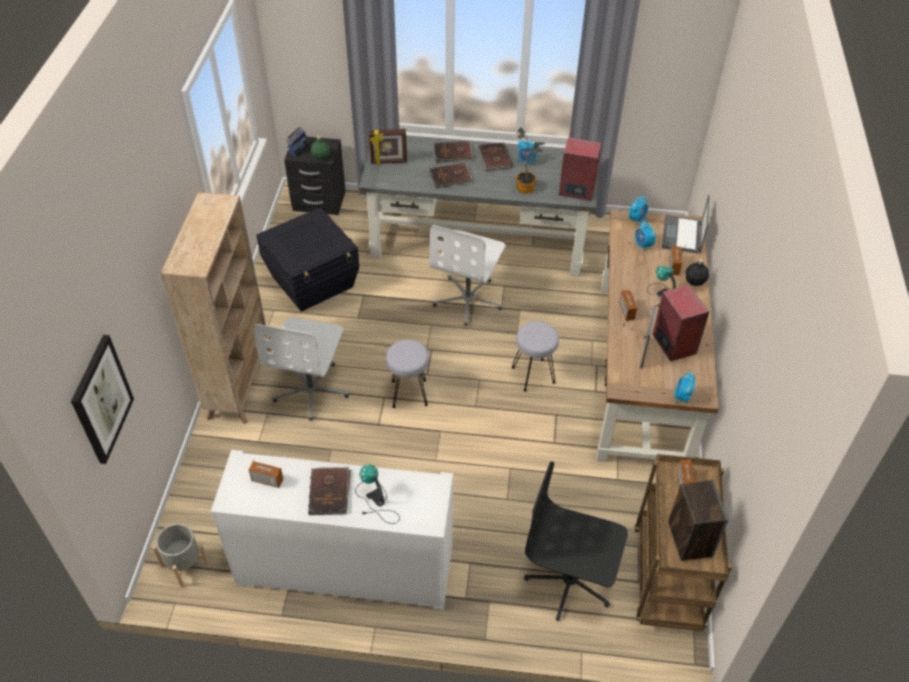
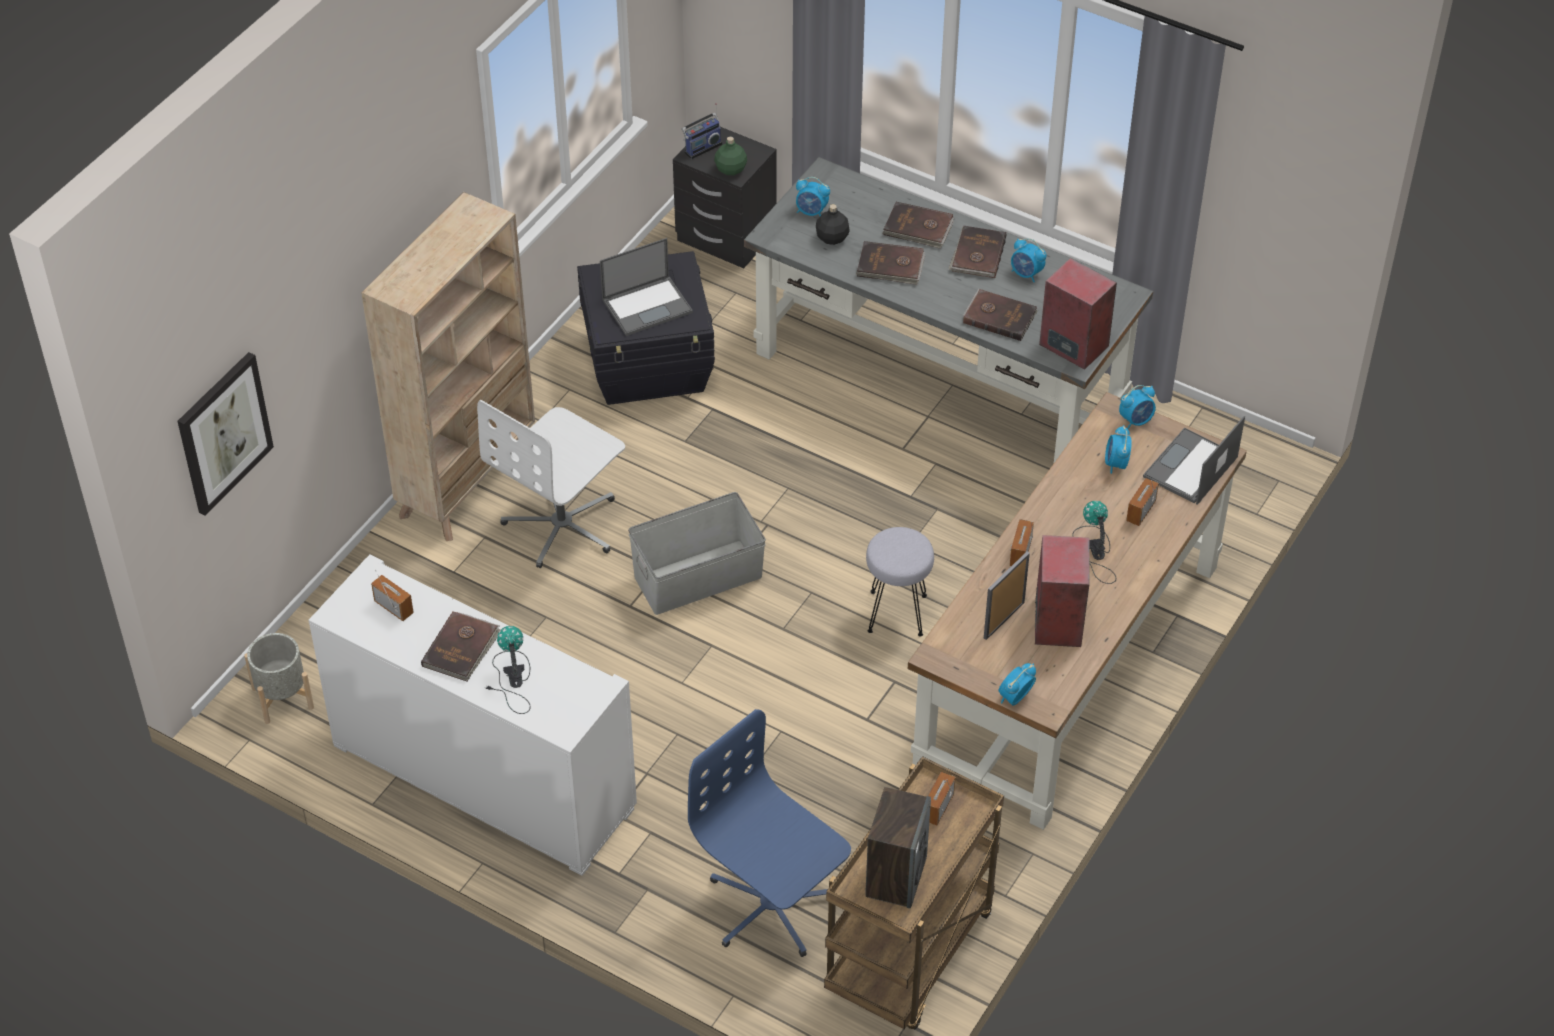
camera: 25 degrees right, 0 degrees up
(311, 244) = (648, 305): none -> laptop
(388, 162) = (811, 212): picture frame -> alarm clock
(408, 393) = (697, 576): grey stool -> grey storage box
(468, 300) = (867, 468): white office chair -> none
(527, 187) = (999, 316): potted plant -> brown book
(569, 581) = (771, 906): black office chair -> blue office chair
(695, 281) = (1158, 543): black bottle -> black bottle (832, 238)

